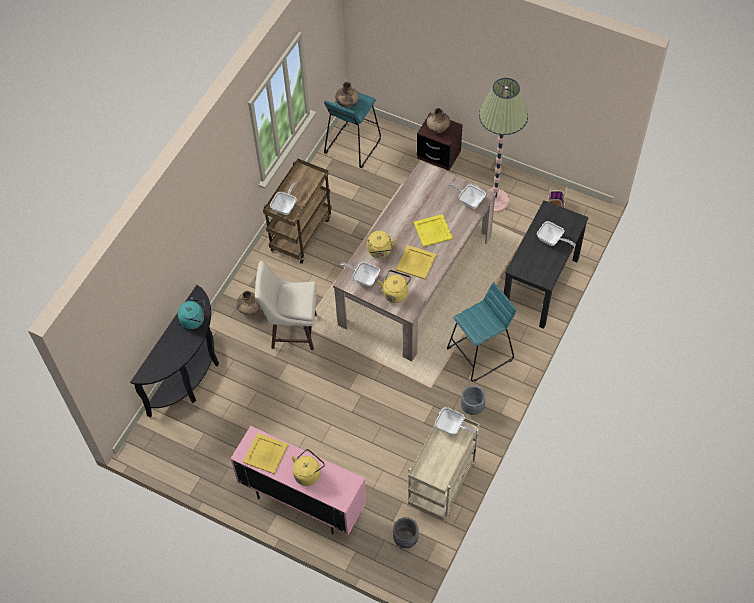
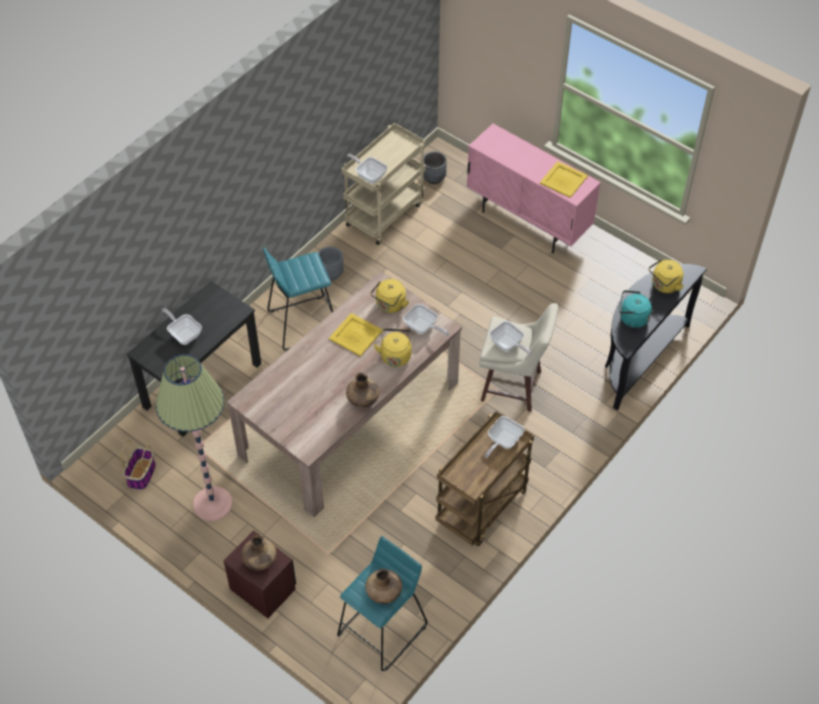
camera: 170 degrees left, 5 degrees down
(249, 308) = (562, 422): brown vase -> brown vase (363, 400)
(308, 473) = (523, 157): yellow kettle -> yellow kettle (664, 286)
(433, 230) = (322, 369): yellow tray -> none
(469, 200) = (264, 398): frying pan -> frying pan (508, 345)

